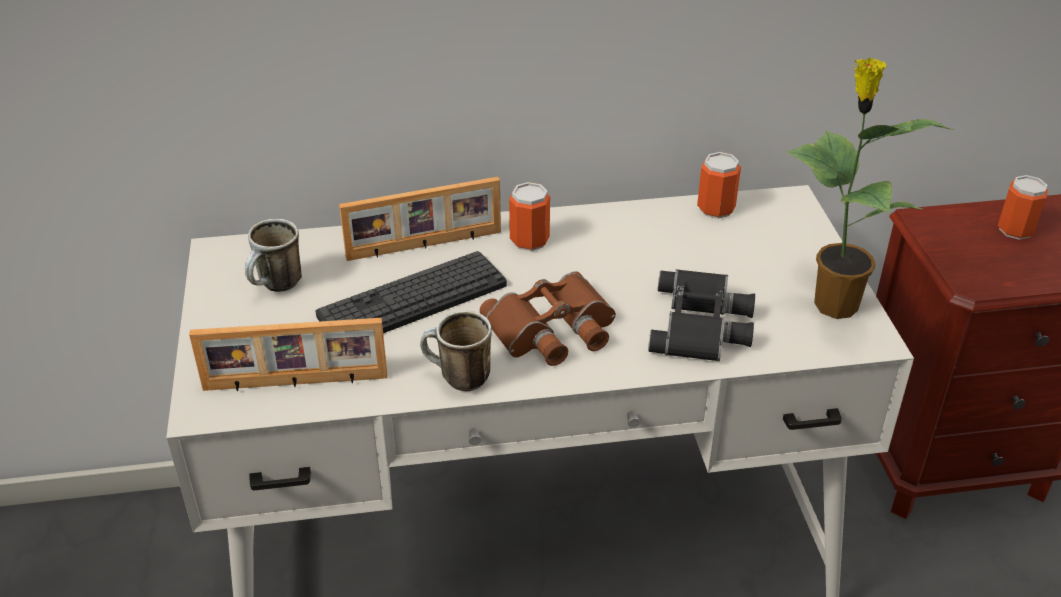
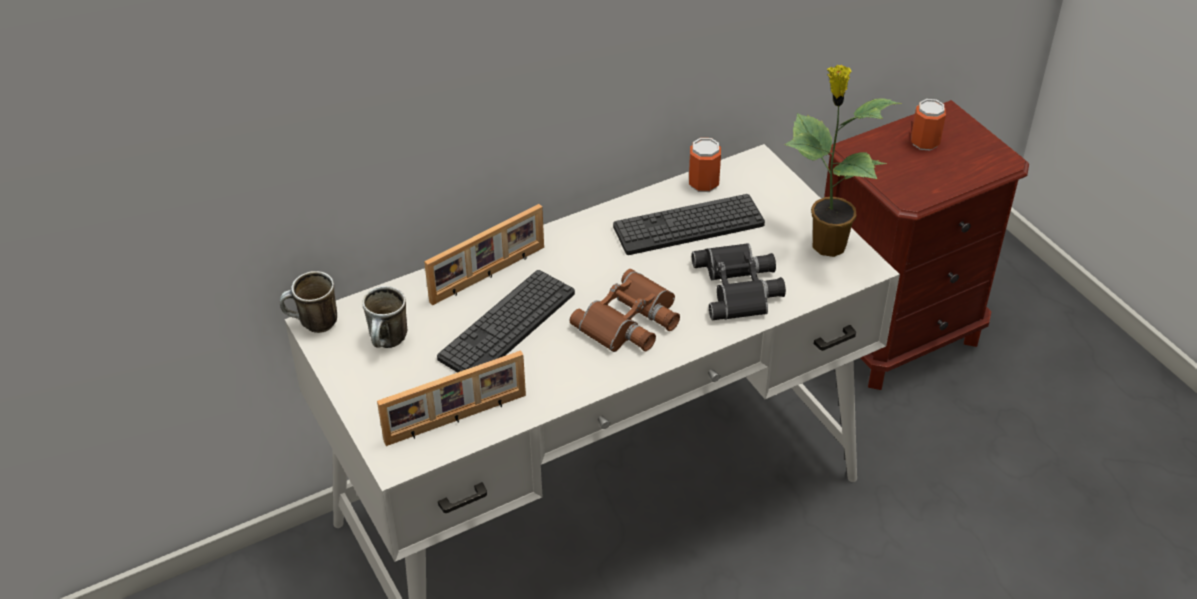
camera: 20 degrees left, 5 degrees up
(457, 379) = (580, 381): mug -> mug (313, 325)
(529, 240) = (571, 249): can -> none
(675, 247) = (688, 226): none -> keyboard

